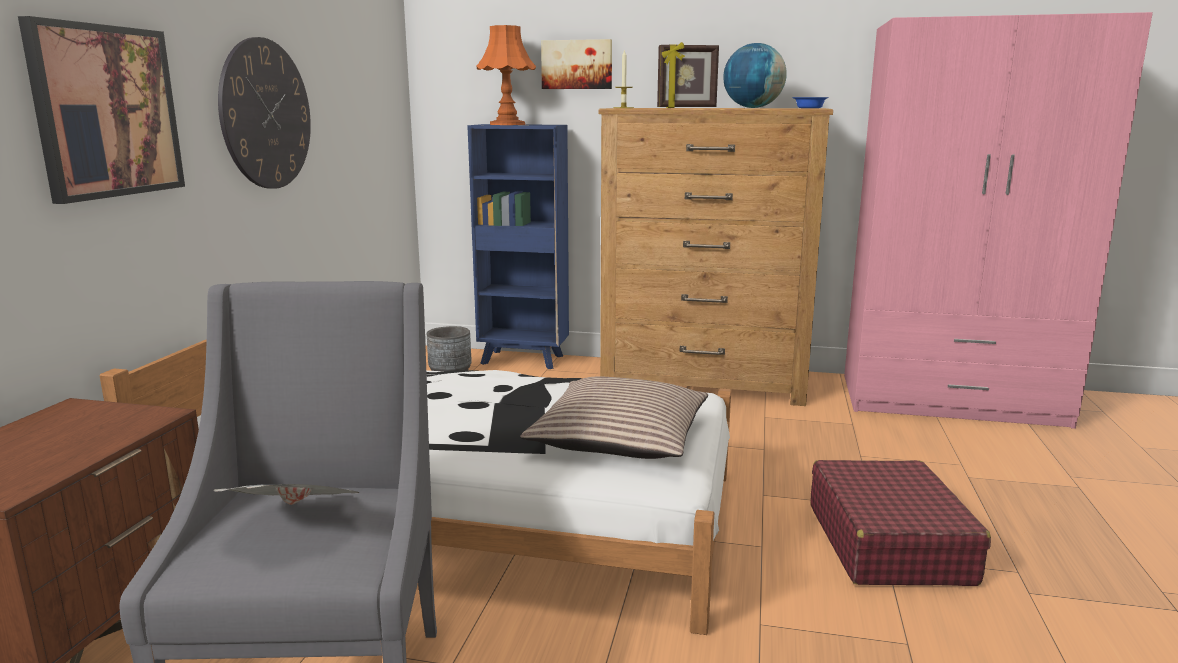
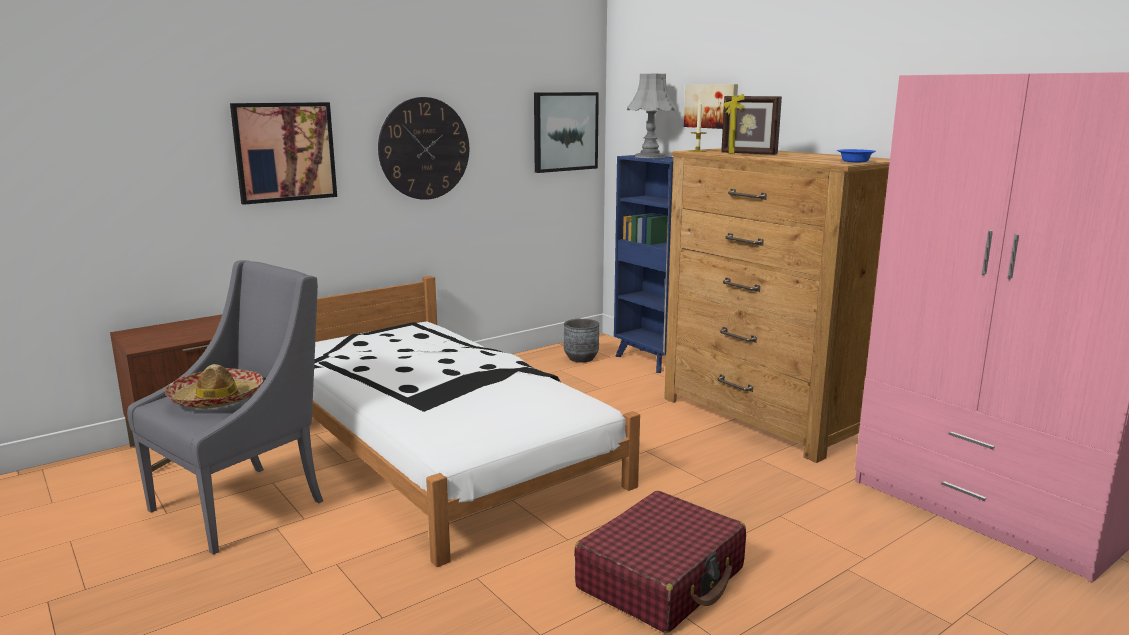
camera: 40 degrees right, 0 degrees up
(298, 524) = (217, 398): newspaper -> hat
(383, 98) = (565, 131): none -> picture
(507, 124) = (650, 156): orange table lamp -> grey table lamp
(619, 438) = (482, 417): pillow -> none
(752, 108) = (814, 157): globe -> none

